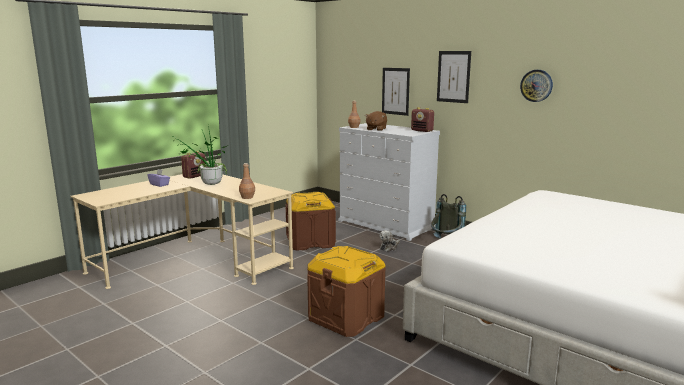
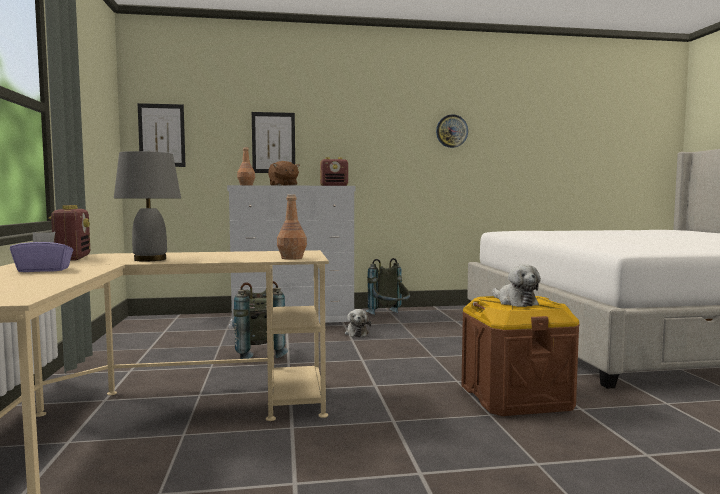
camera: 50 degrees left, 10 degrees down
(207, 184) = (150, 259): potted plant -> grey table lamp
(310, 242) = (257, 354): brown storage box -> grey backpack
(341, 256) = (515, 302): none -> plush toy
(453, 76) = (356, 123): picture -> picture (161, 135)

